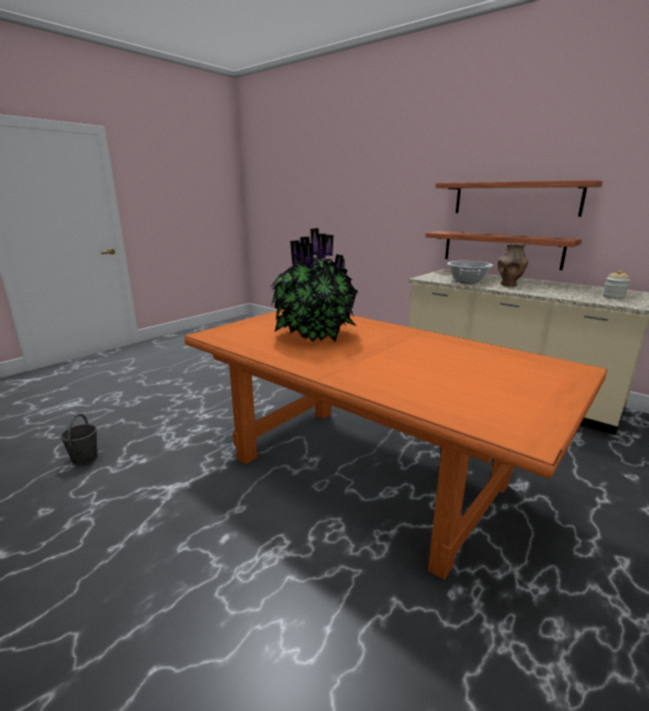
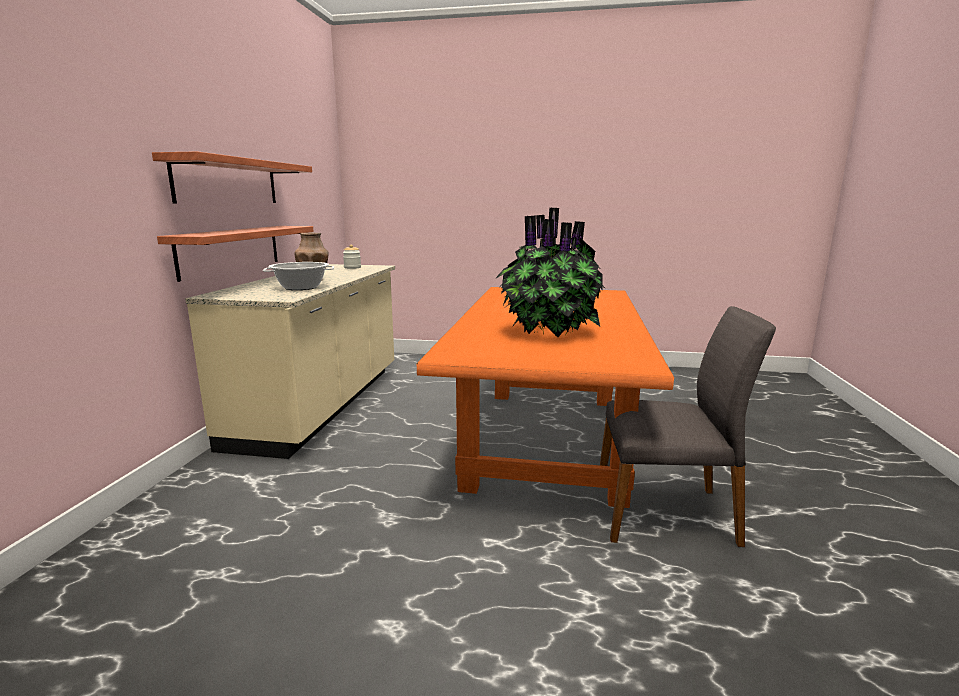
camera: 120 degrees left, 5 degrees down
(85, 458) = (845, 656): grey bucket -> none
(214, 472) = (666, 513): none -> grey chair

